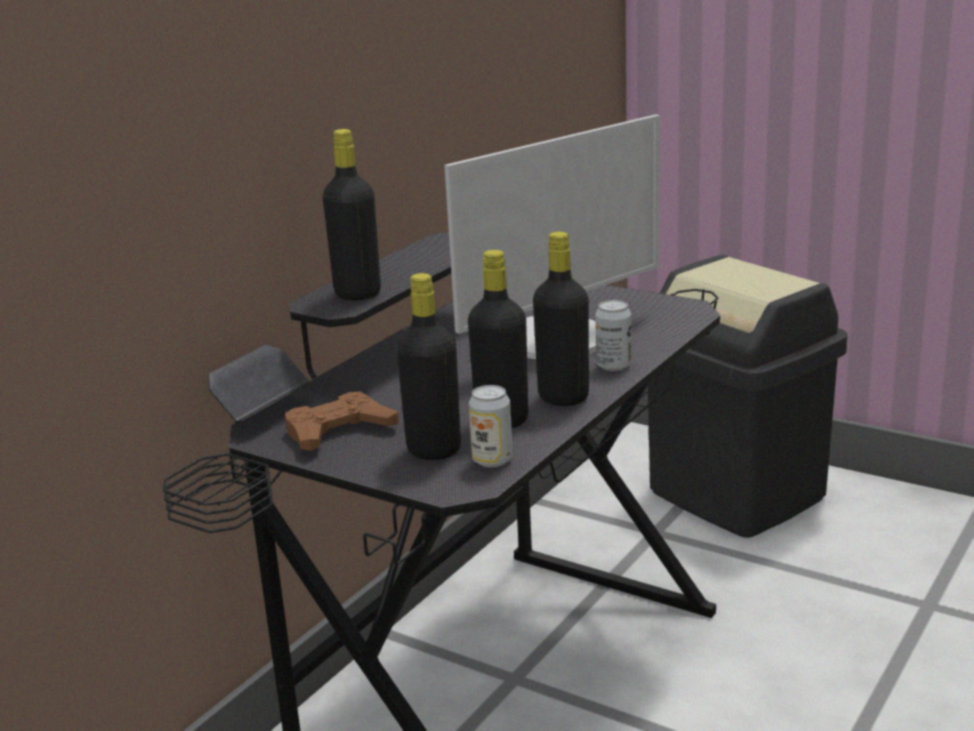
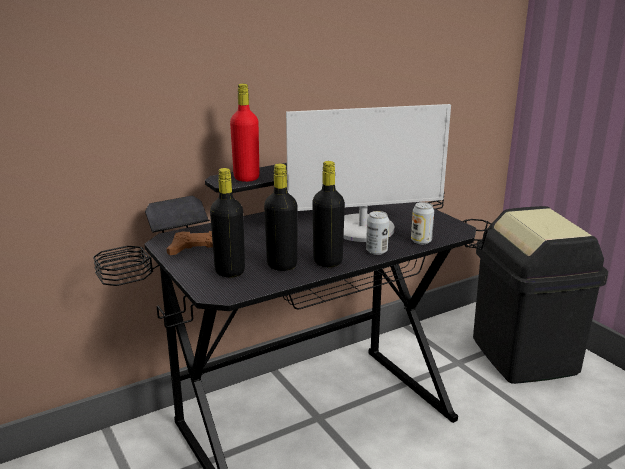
camera: 25 degrees right, 0 degrees up
(357, 293) = (246, 178): black bottle -> red bottle
(492, 460) = (250, 285): can -> can (421, 241)

